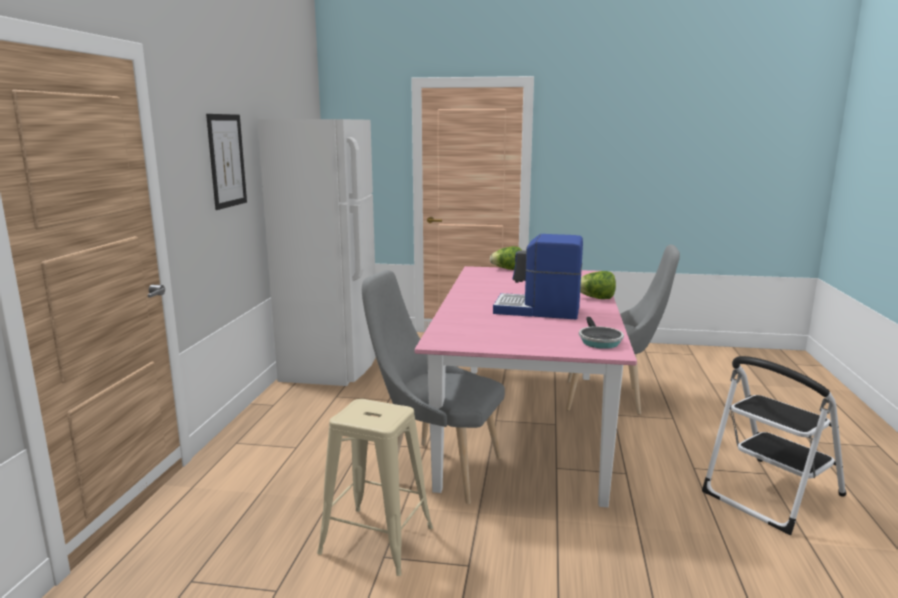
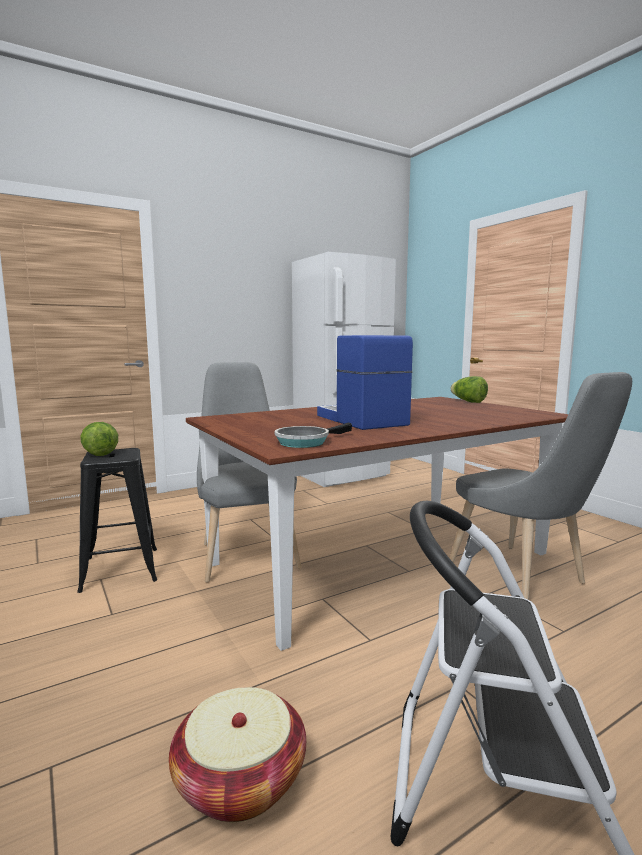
camera: 50 degrees right, 5 degrees down
(227, 161) = (246, 289): picture -> none
(377, 540) = (120, 569): beige stool -> black stool
(526, 425) = (381, 559): pink dining table -> brown dining table
(596, 298) = (457, 425): lettuce -> lettuce (98, 453)
(721, 563) = (240, 779): none -> basket

